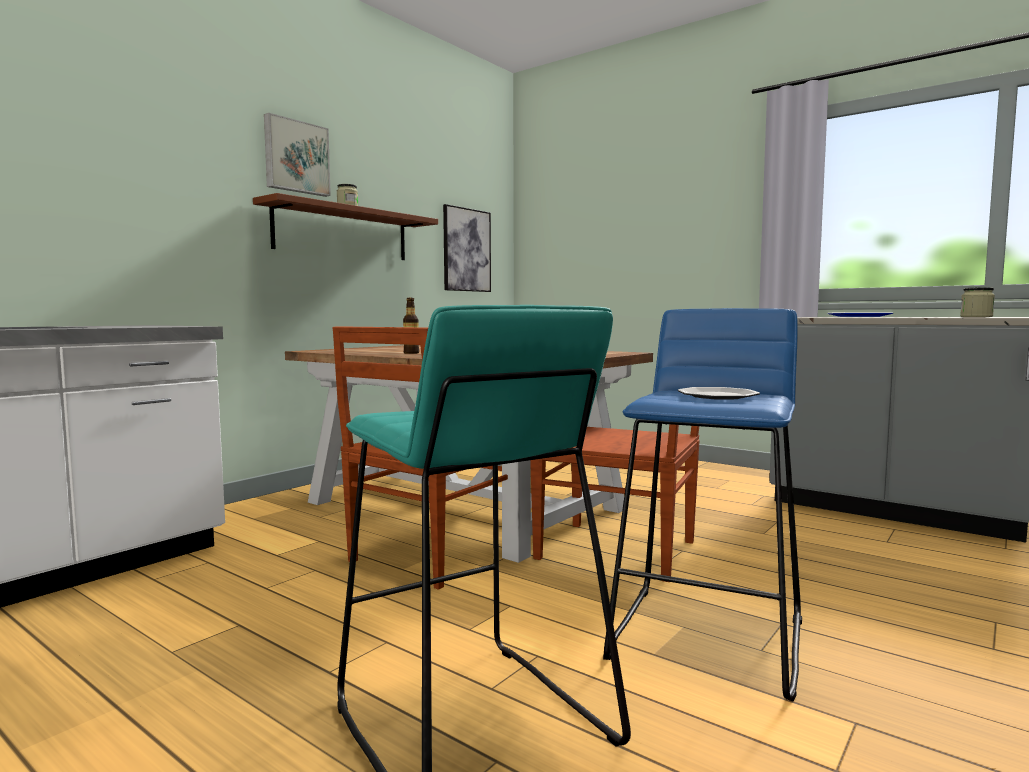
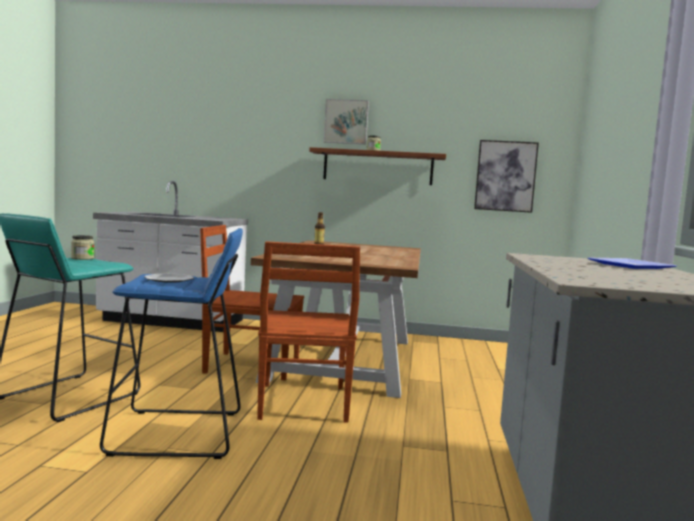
camera: 60 degrees right, 0 degrees up
(976, 317) = (604, 277): jar -> jar (82, 258)

